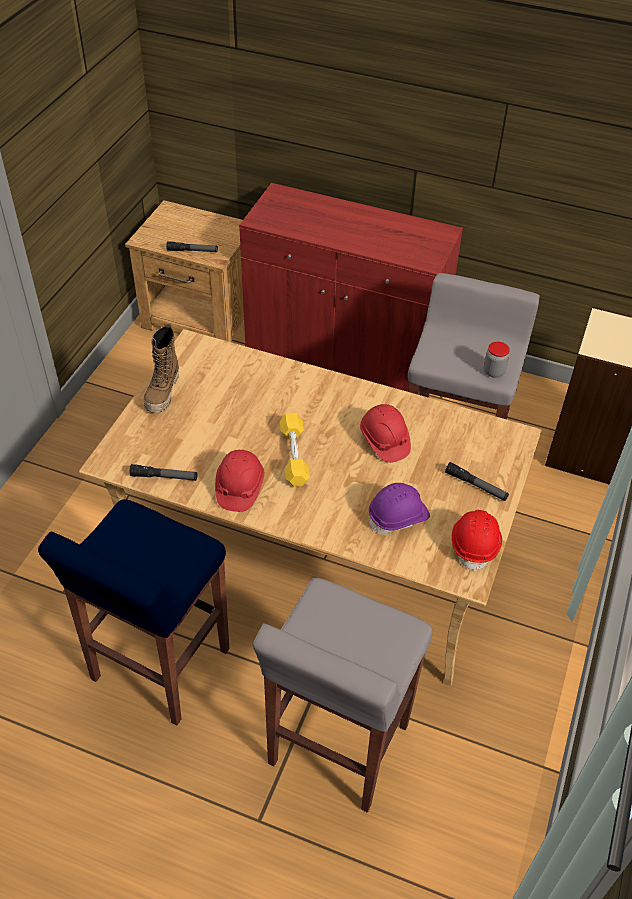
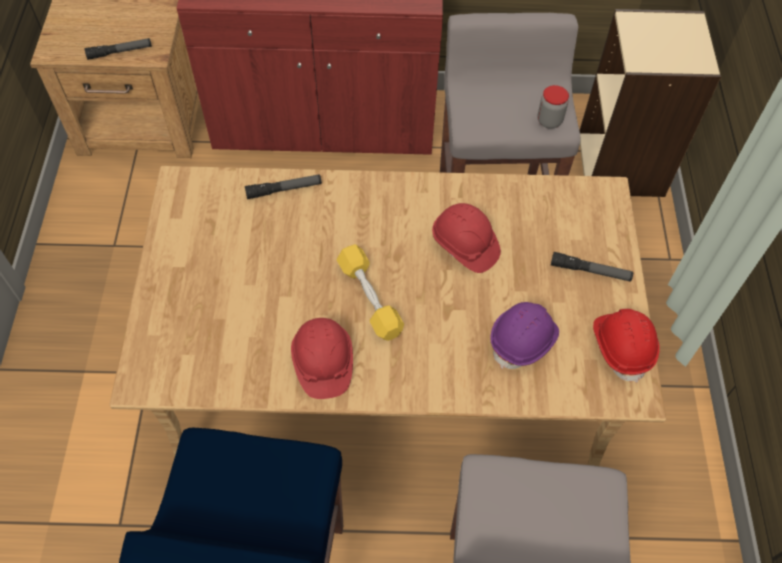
camera: 20 degrees left, 10 degrees up
(163, 392) = (173, 261): boot -> none
(164, 477) = (223, 378): flashlight -> flashlight (284, 190)

